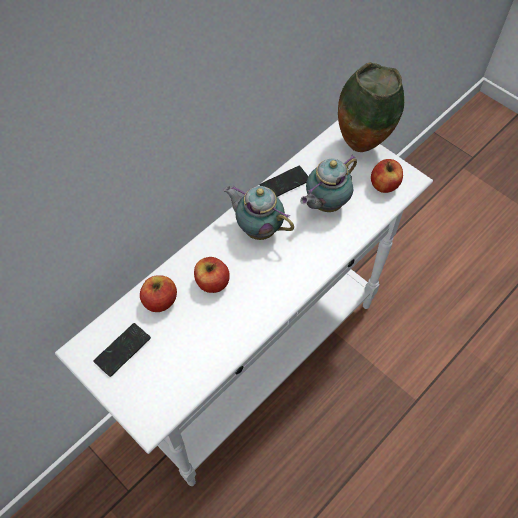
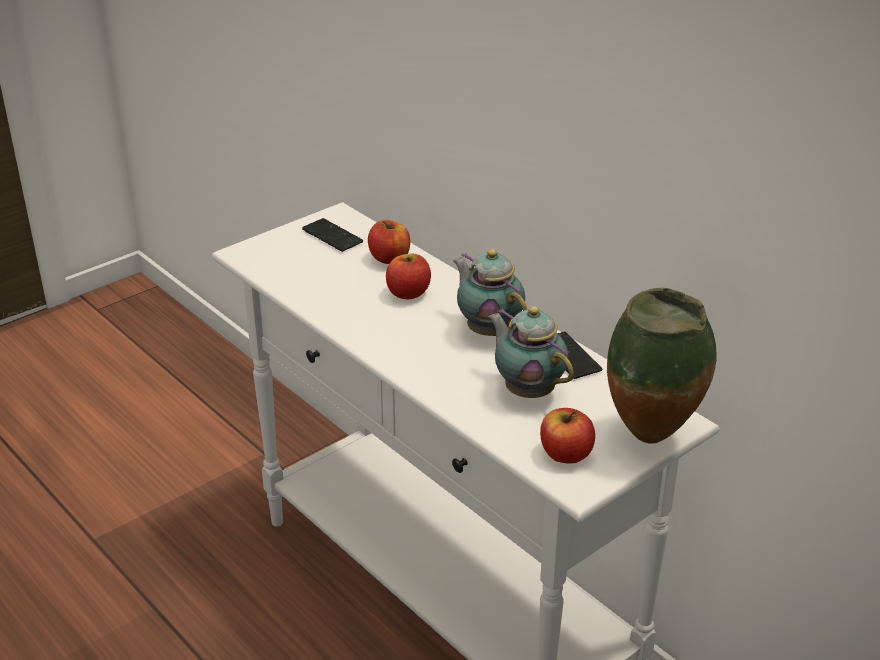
camera: 95 degrees right, 25 degrees down
(258, 228) = (488, 330): teapot -> teapot turned 75 degrees counterclockwise

